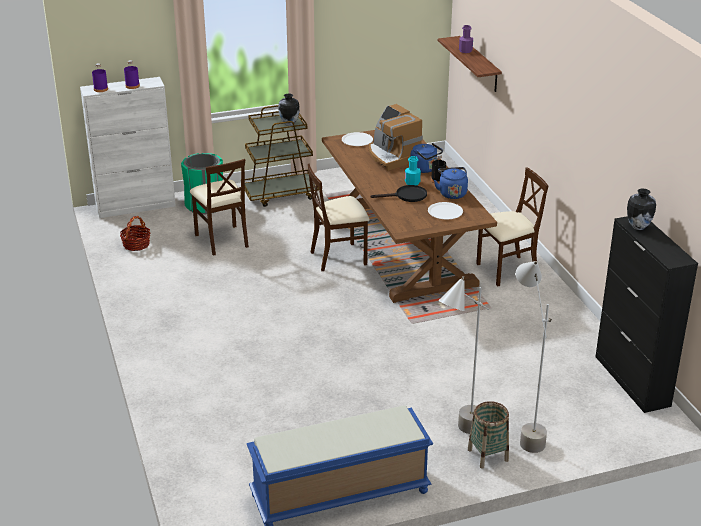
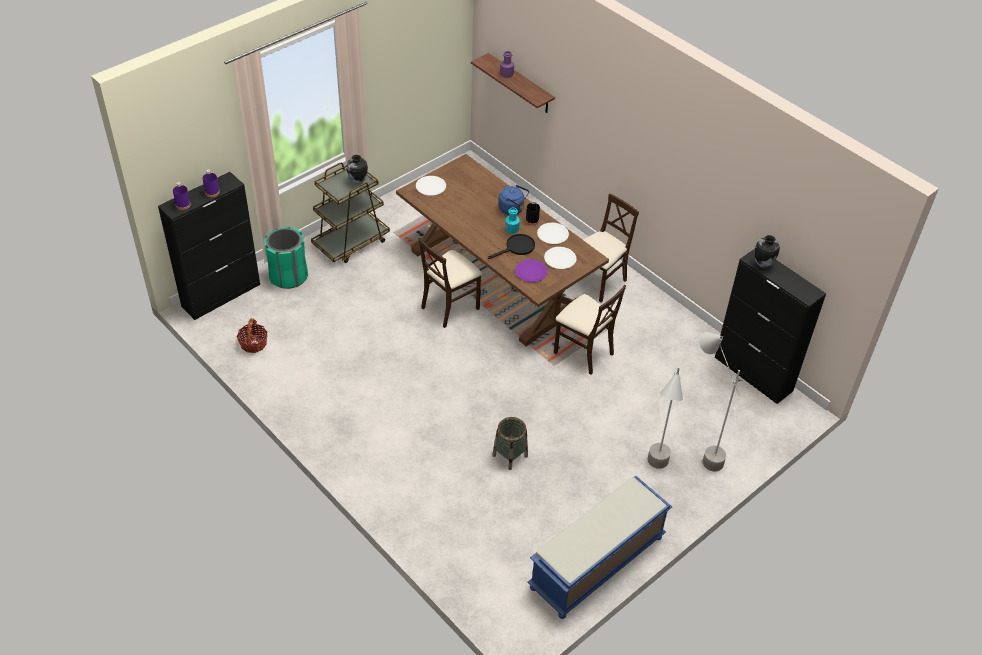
camera: 25 degrees left, 15 degrees up
(136, 206) = (221, 295): white cabinet -> black cabinet
(222, 240) = (332, 315): beige chair -> beige chair (583, 352)
(392, 156) = (475, 200): coffee machine -> none
(407, 215) = (531, 271): none -> purple plate
(452, 193) = (553, 234): blue kettle -> white plate
(487, 455) = (686, 485): basket -> basket (509, 456)

